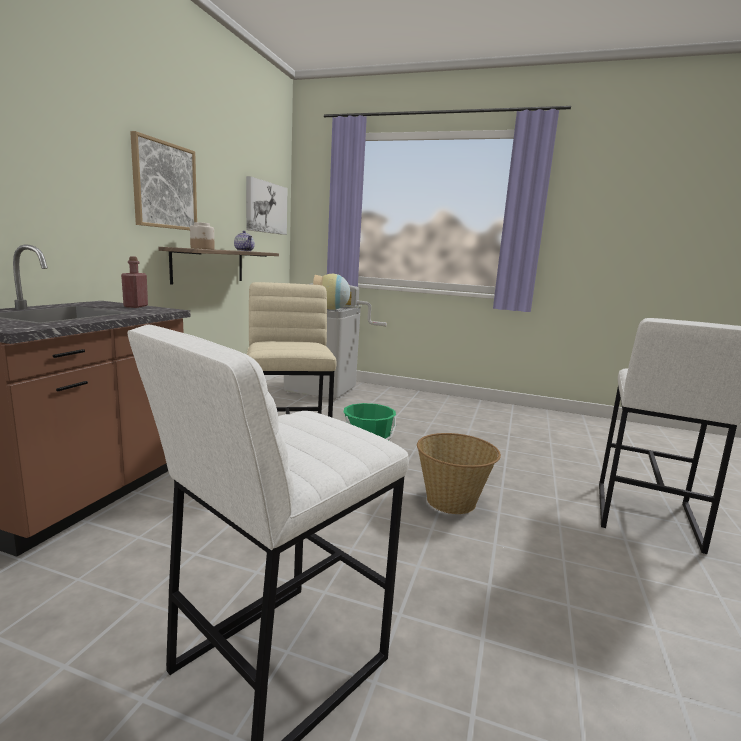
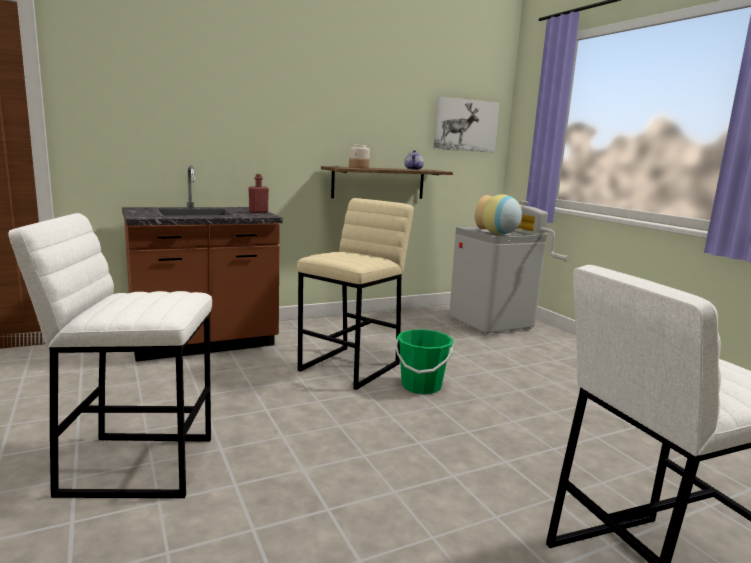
camera: 45 degrees right, 0 degrees up
(164, 185) = (332, 115): picture -> none
(452, 501) = (426, 447): basket -> none

